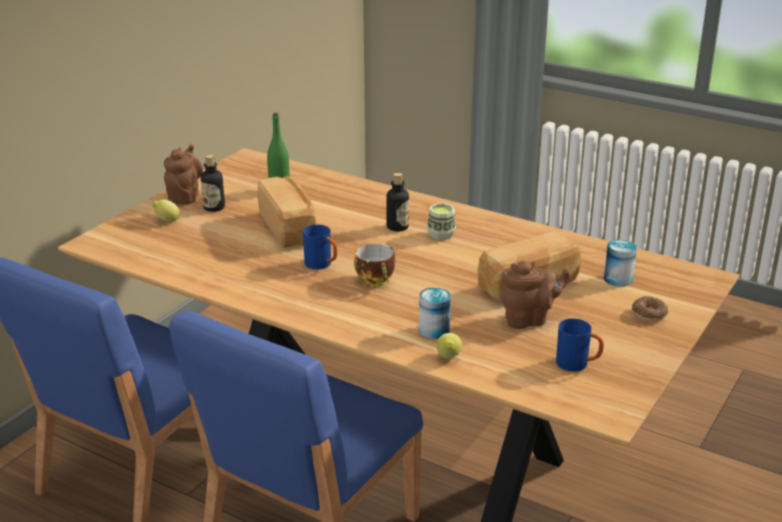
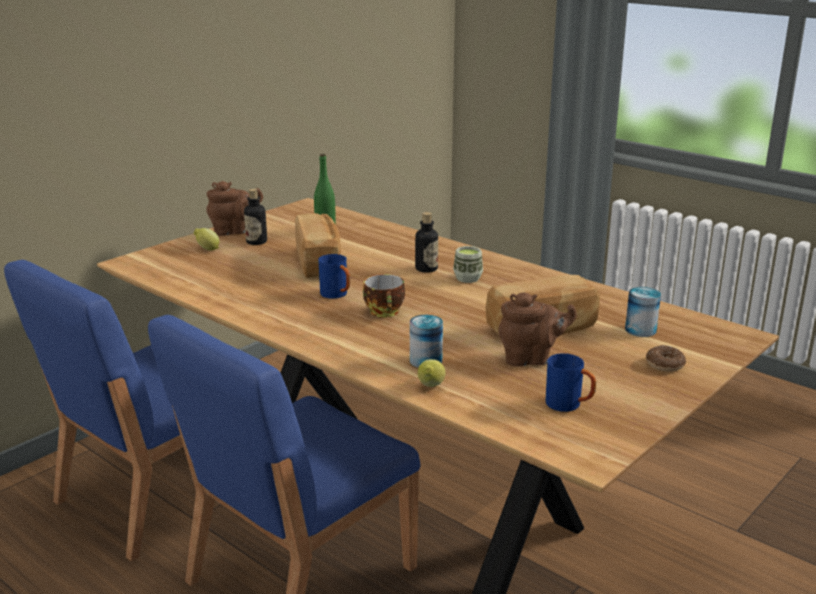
camera: 10 degrees right, 5 degrees down
(185, 196) = (234, 231): brown teapot -> brown teapot turned 60 degrees clockwise

